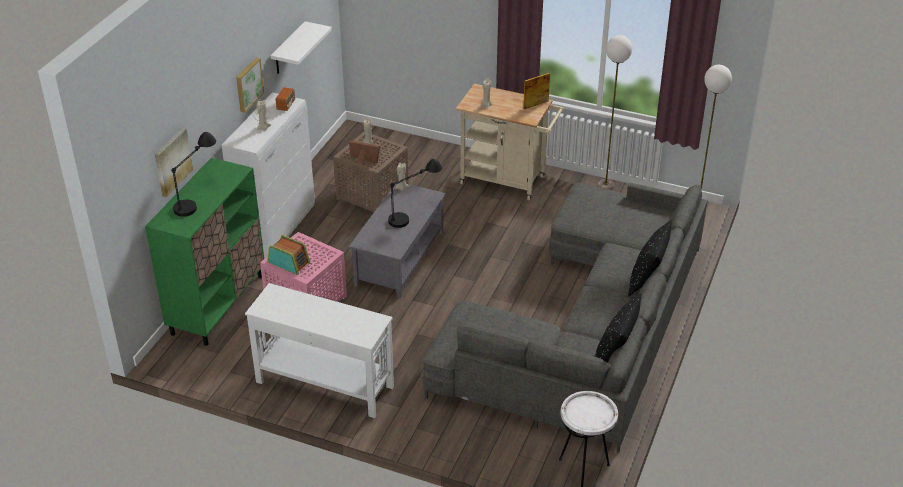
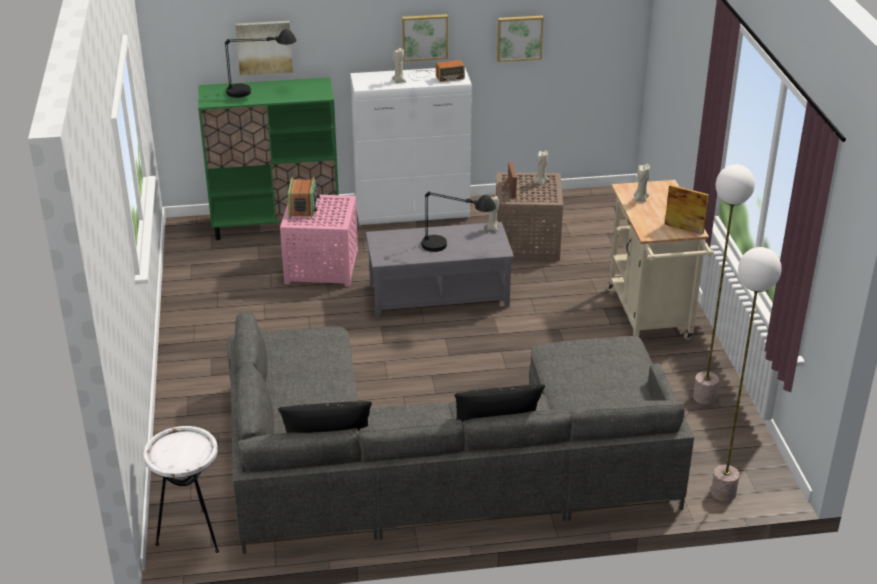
camera: 60 degrees right, 5 degrees down
(289, 49) = (519, 37): white shelf -> picture
(324, 384) = (211, 319): white console table -> none

